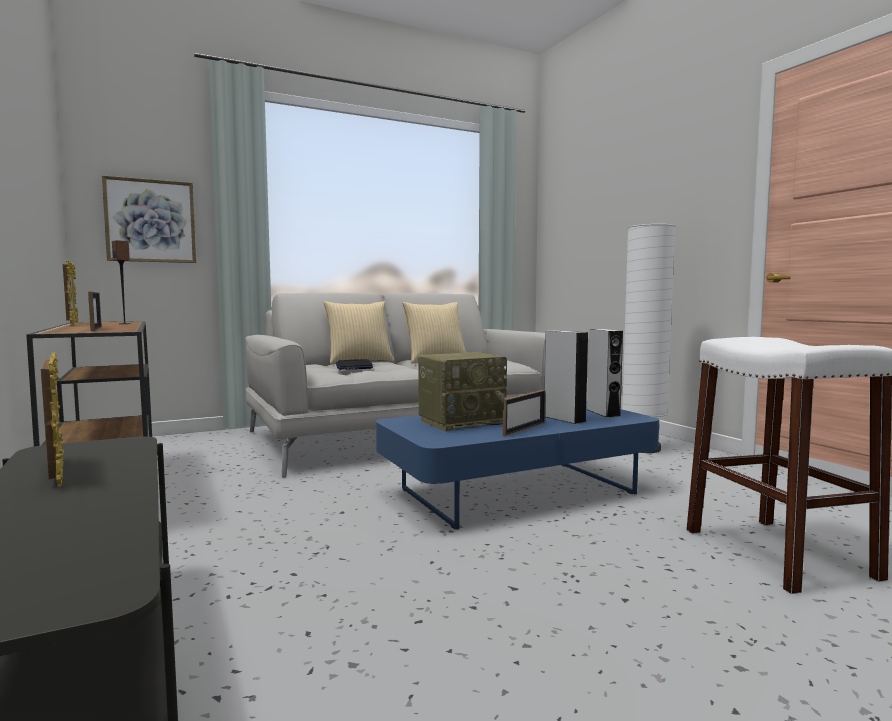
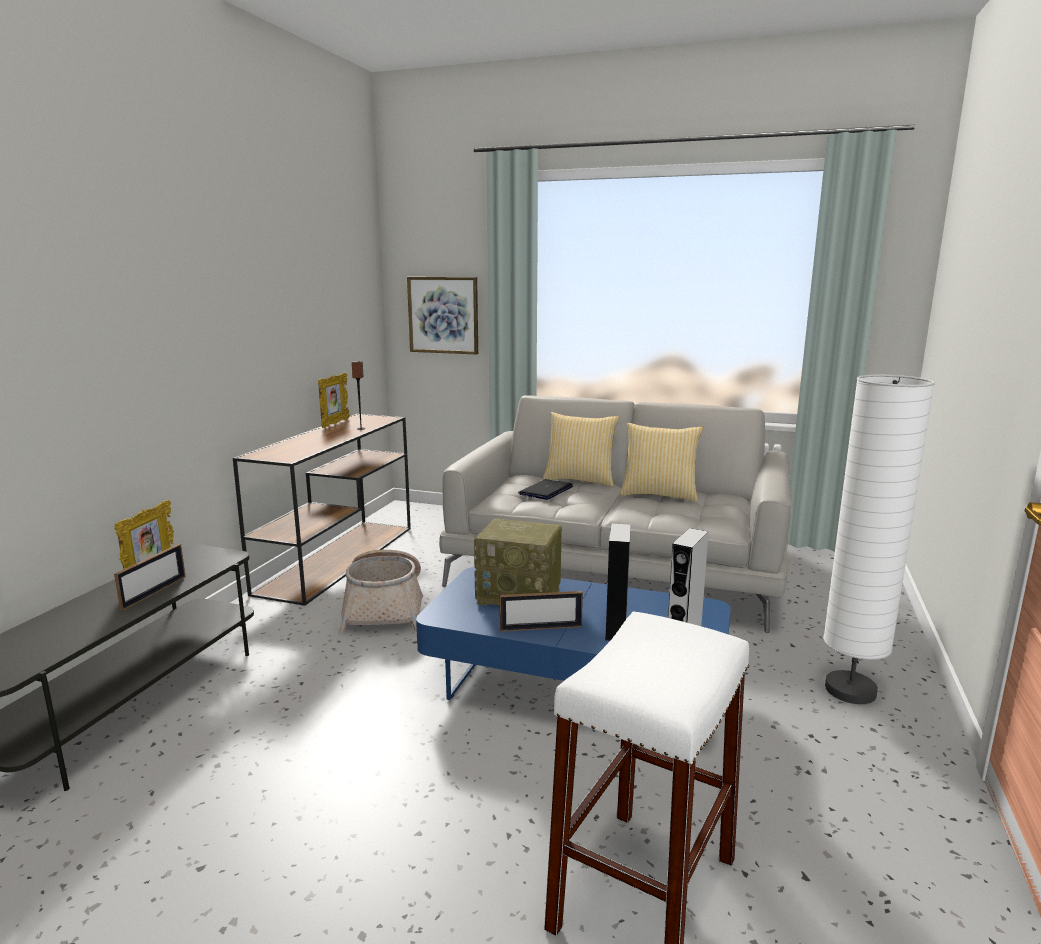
camera: 45 degrees right, 10 degrees up
(96, 329) = (297, 448): picture frame -> picture frame (154, 592)
(257, 503) = (385, 608): none -> basket

